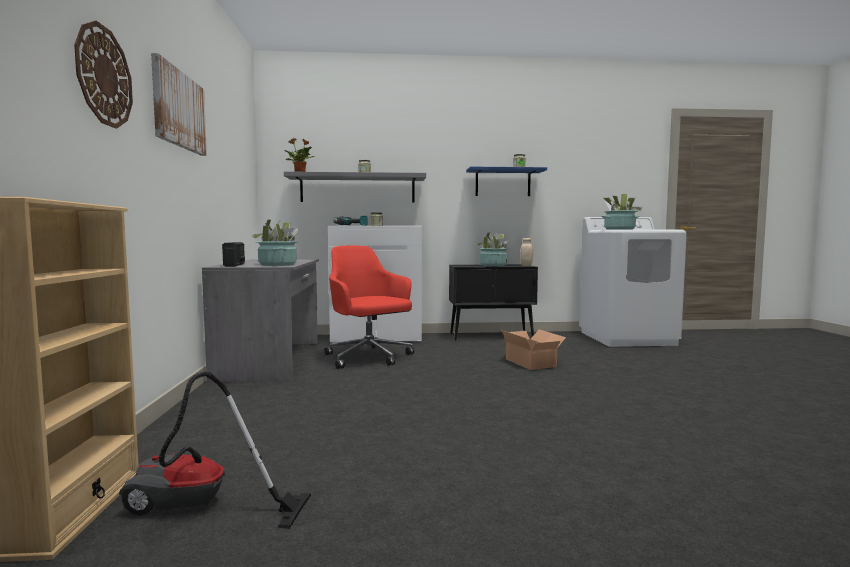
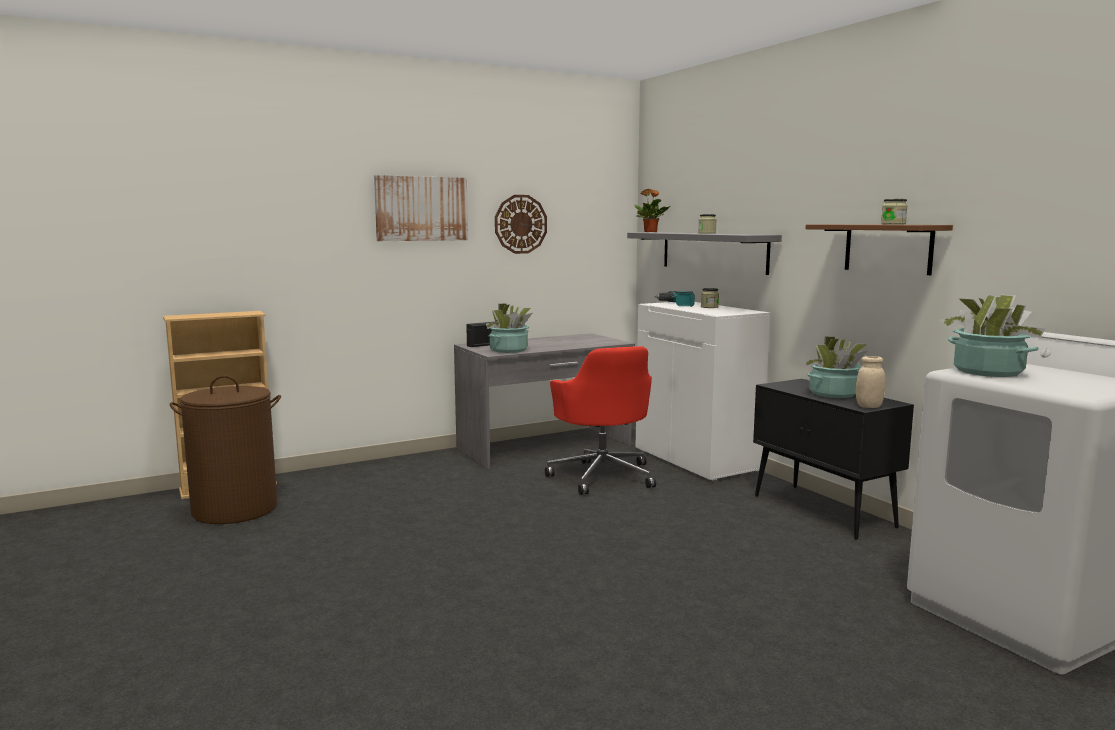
camera: 65 degrees right, 5 degrees up
(104, 76) = (304, 215): wall clock -> wall clock (520, 224)
(198, 508) = (235, 509): vacuum cleaner -> brown laundry basket
(369, 357) = (602, 475): red office chair -> red office chair turned 135 degrees clockwise
(503, 183) = (888, 248): blue shelf -> brown shelf
(531, 362) = (697, 554): cardboard box -> none

